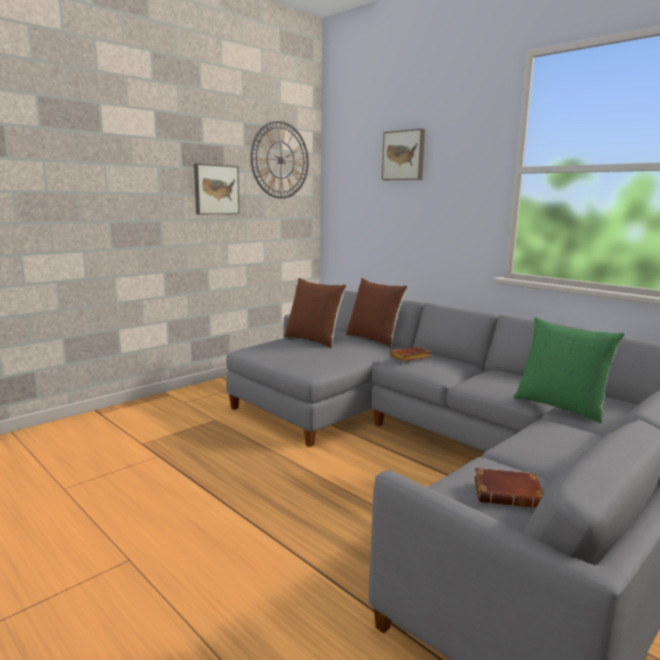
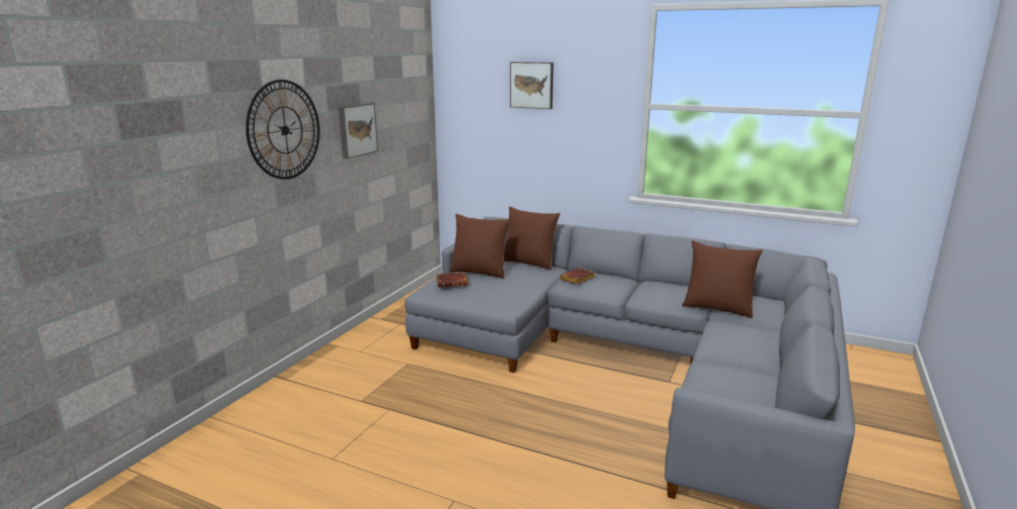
camera: 20 degrees left, 5 degrees up
(280, 160) = (404, 89): wall clock -> wall clock (285, 130)
(509, 493) = (739, 385): brown book -> brown book (452, 282)
(560, 406) = (717, 308): green pillow -> brown pillow

